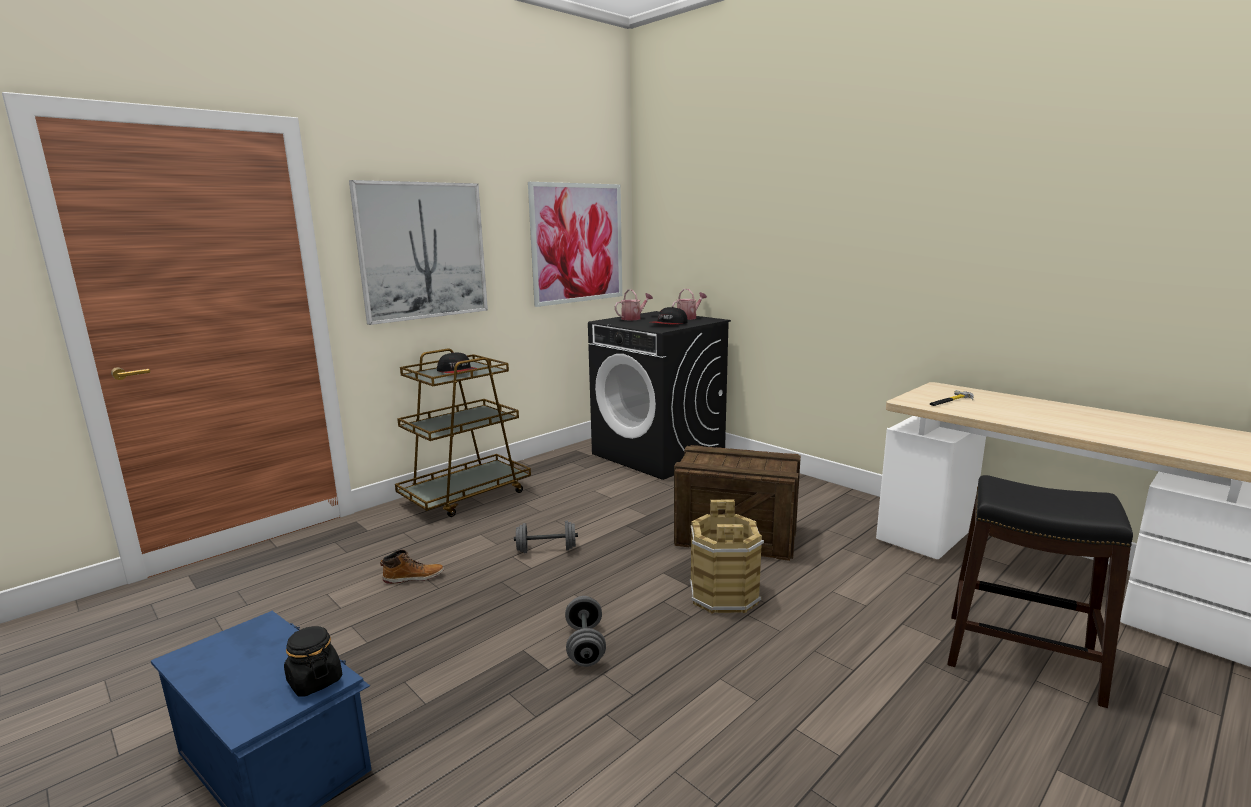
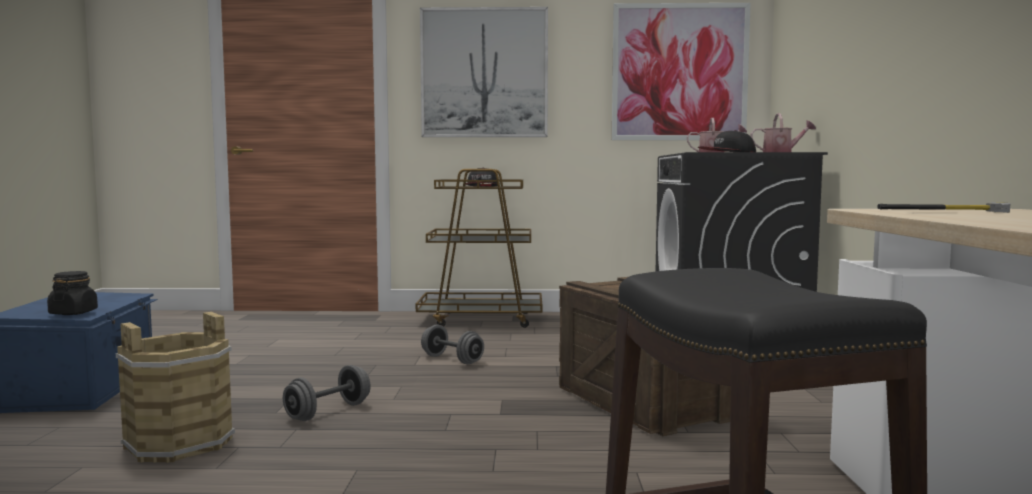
camera: 45 degrees right, 10 degrees down
(414, 577) = (336, 346): boot -> none
(724, 594) = (514, 430): brown bucket -> brown bucket (180, 443)

